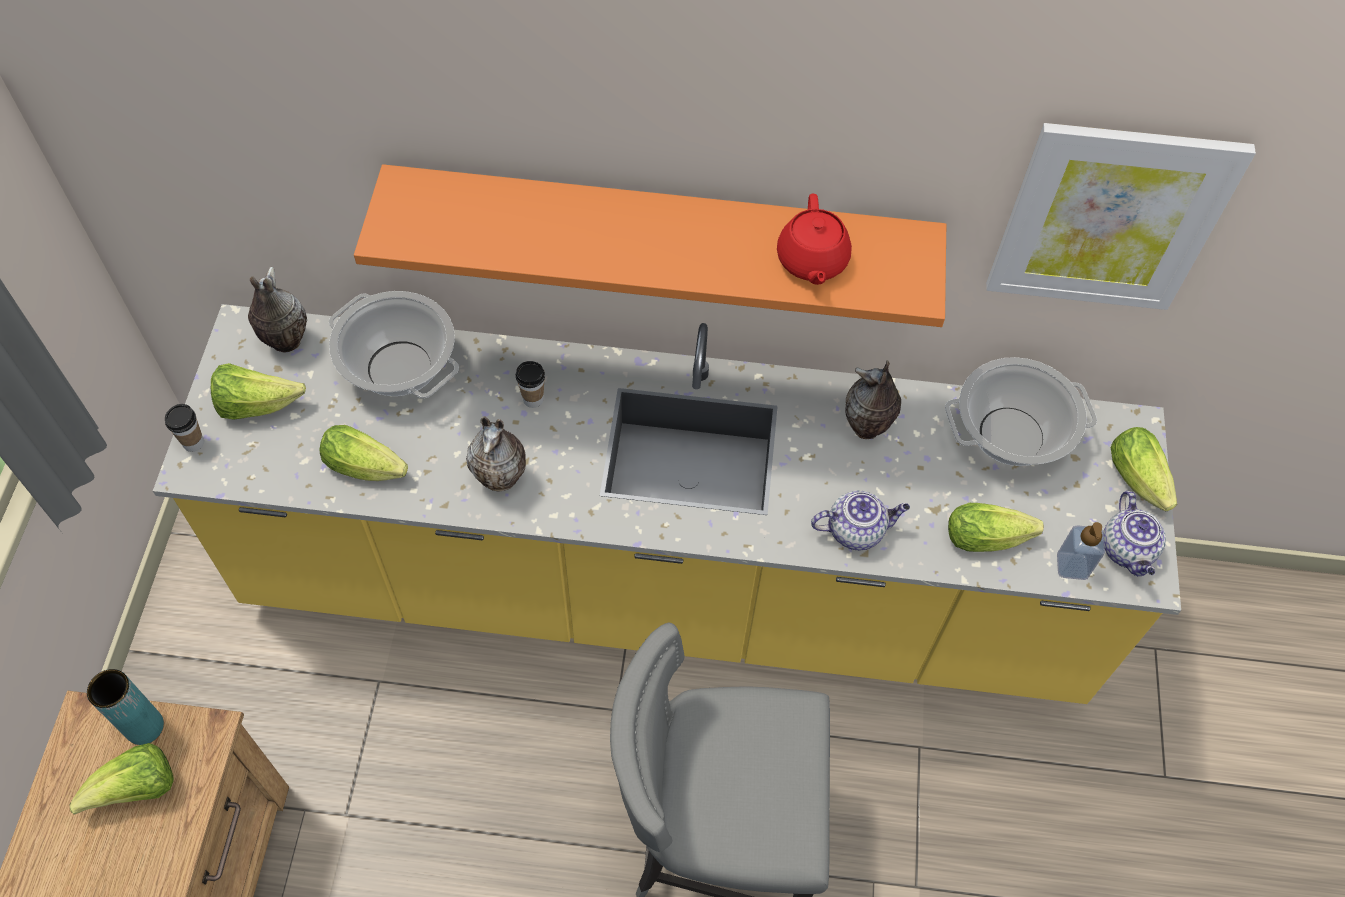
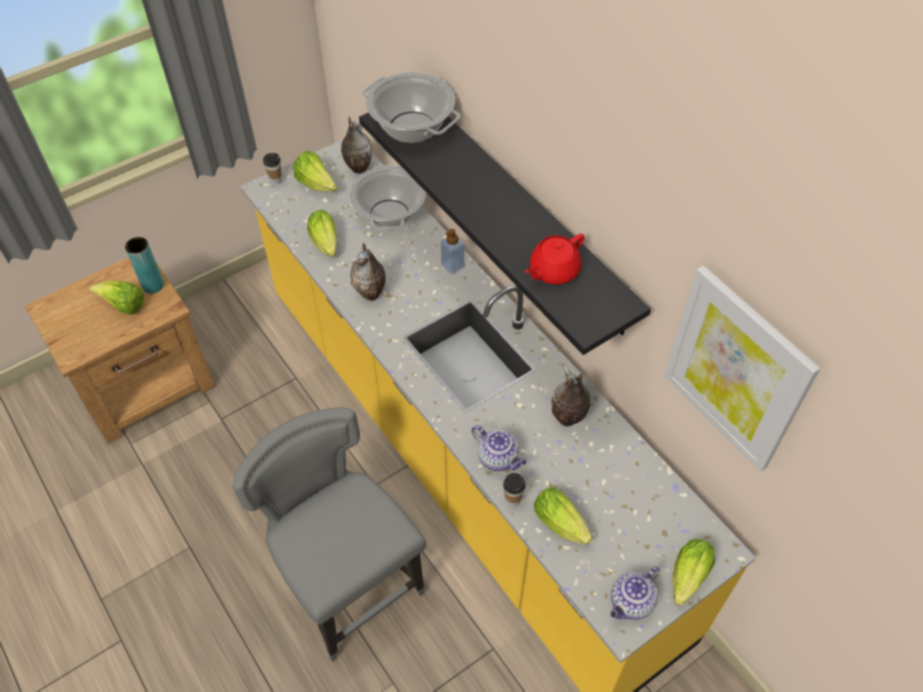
camera: 50 degrees right, 5 degrees down
(533, 399) = (427, 273): cup -> cup (512, 499)
(660, 225) = (522, 211): orange shelf -> black shelf
(1010, 436) = (641, 490): cooking pot -> cooking pot (411, 127)
(1072, 566) = (588, 580): soap dispenser -> soap dispenser (452, 265)

